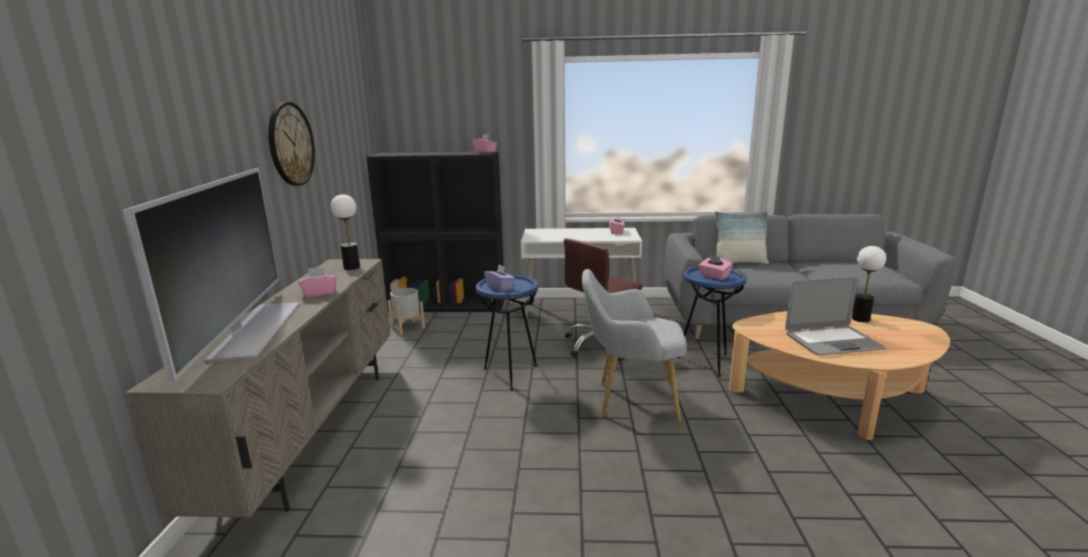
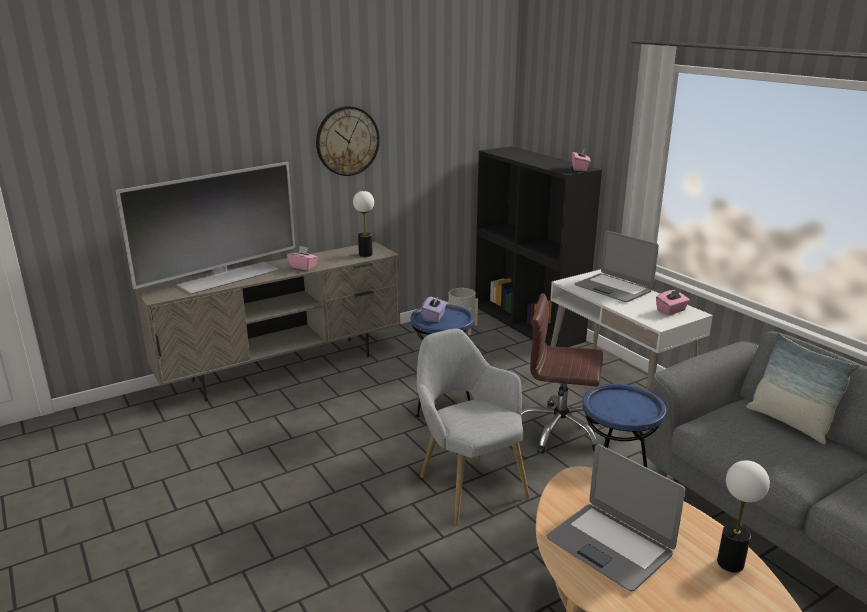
camera: 55 degrees right, 5 degrees up
(562, 233) = (613, 288): none -> laptop
(714, 276) = (622, 406): pink tissue box -> none

